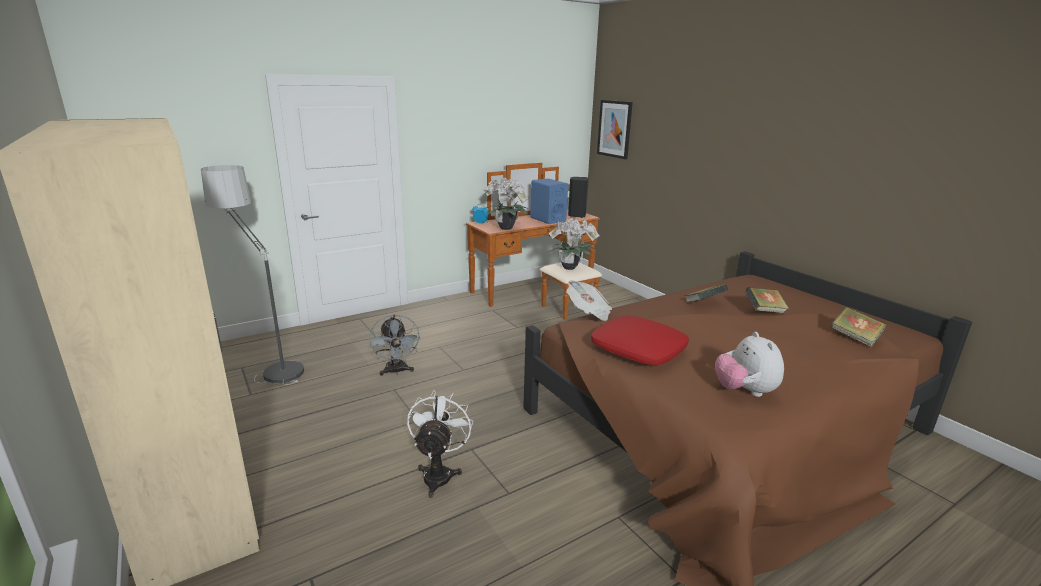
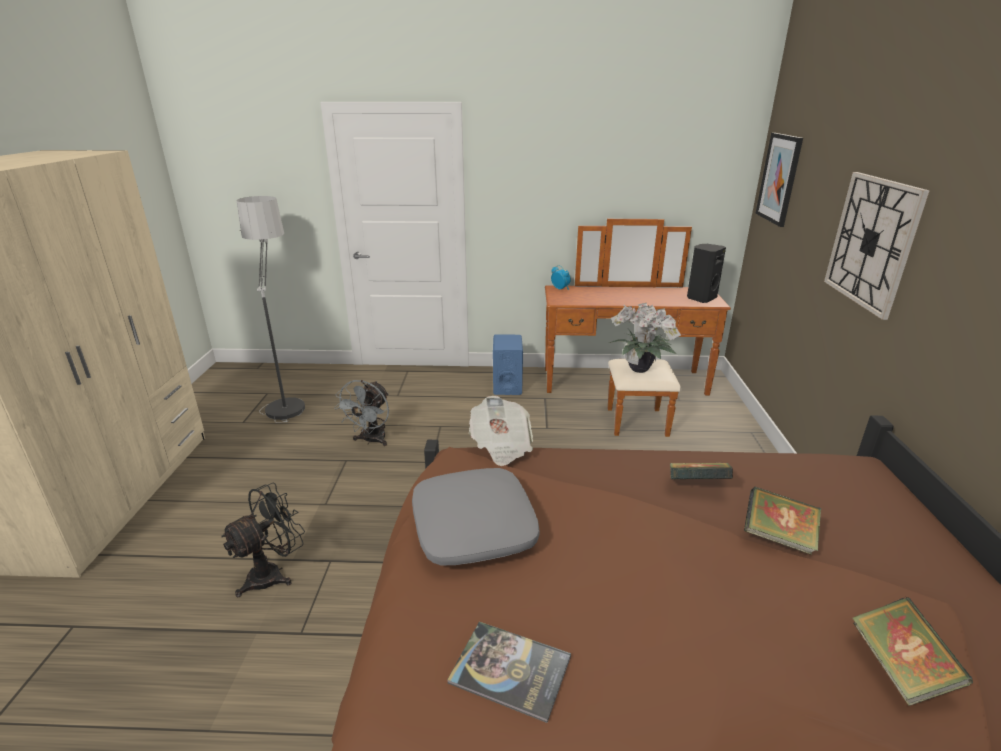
camera: 35 degrees right, 5 degrees up
(439, 473) = (273, 574): white fan -> black fan
(507, 228) = (579, 301): potted plant -> none
(547, 219) = (650, 297): blue speaker -> blue speaker (507, 385)
(638, 350) = (474, 527): red pillow -> grey pillow
(709, 158) = (872, 242): none -> wall clock
(744, 391) = (510, 670): plush toy -> book

